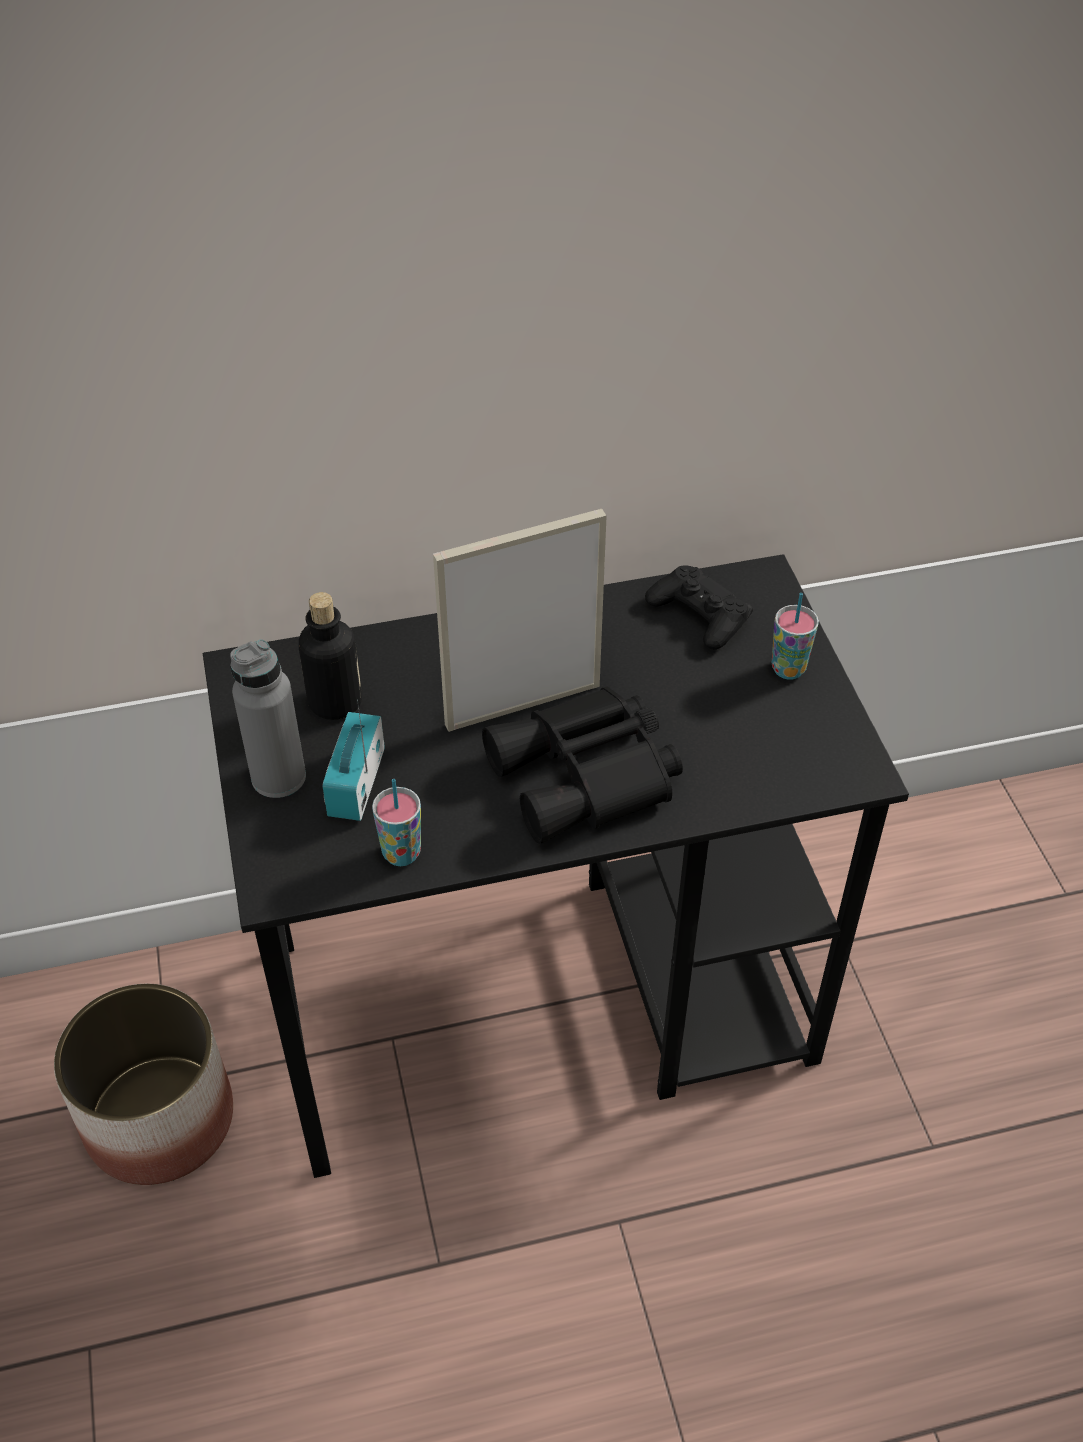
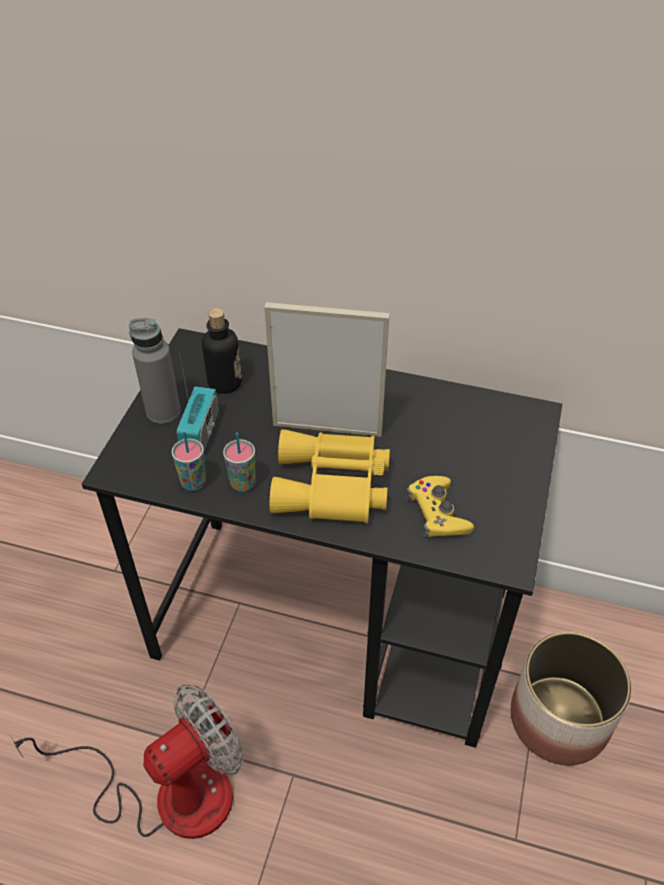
camera: 30 degrees right, 0 degrees up
(160, 1117) = (98, 585): planter -> planter (559, 718)
(356, 783) = (200, 433): radio -> radio turned 150 degrees clockwise
(466, 1340) = (167, 793): none -> fan
(588, 777) = (333, 487): black binoculars -> yellow binoculars
(699, 614) = (477, 419): black game controller -> none
(738, 751) = (437, 513): none -> yellow game controller
(788, 669) = (509, 476): cup -> cup (243, 484)

